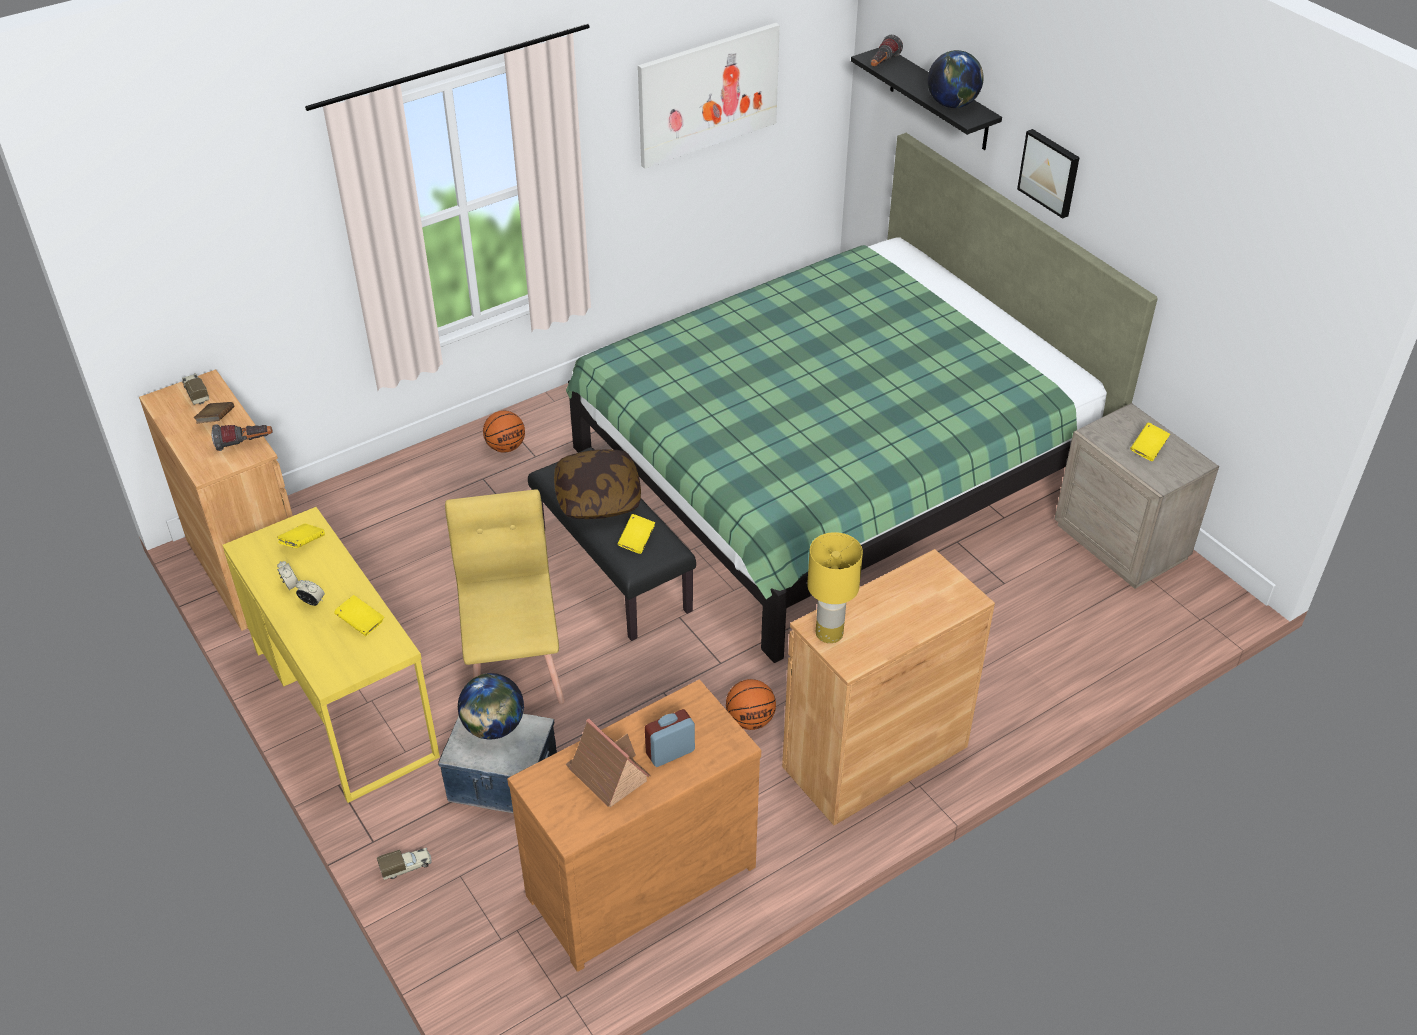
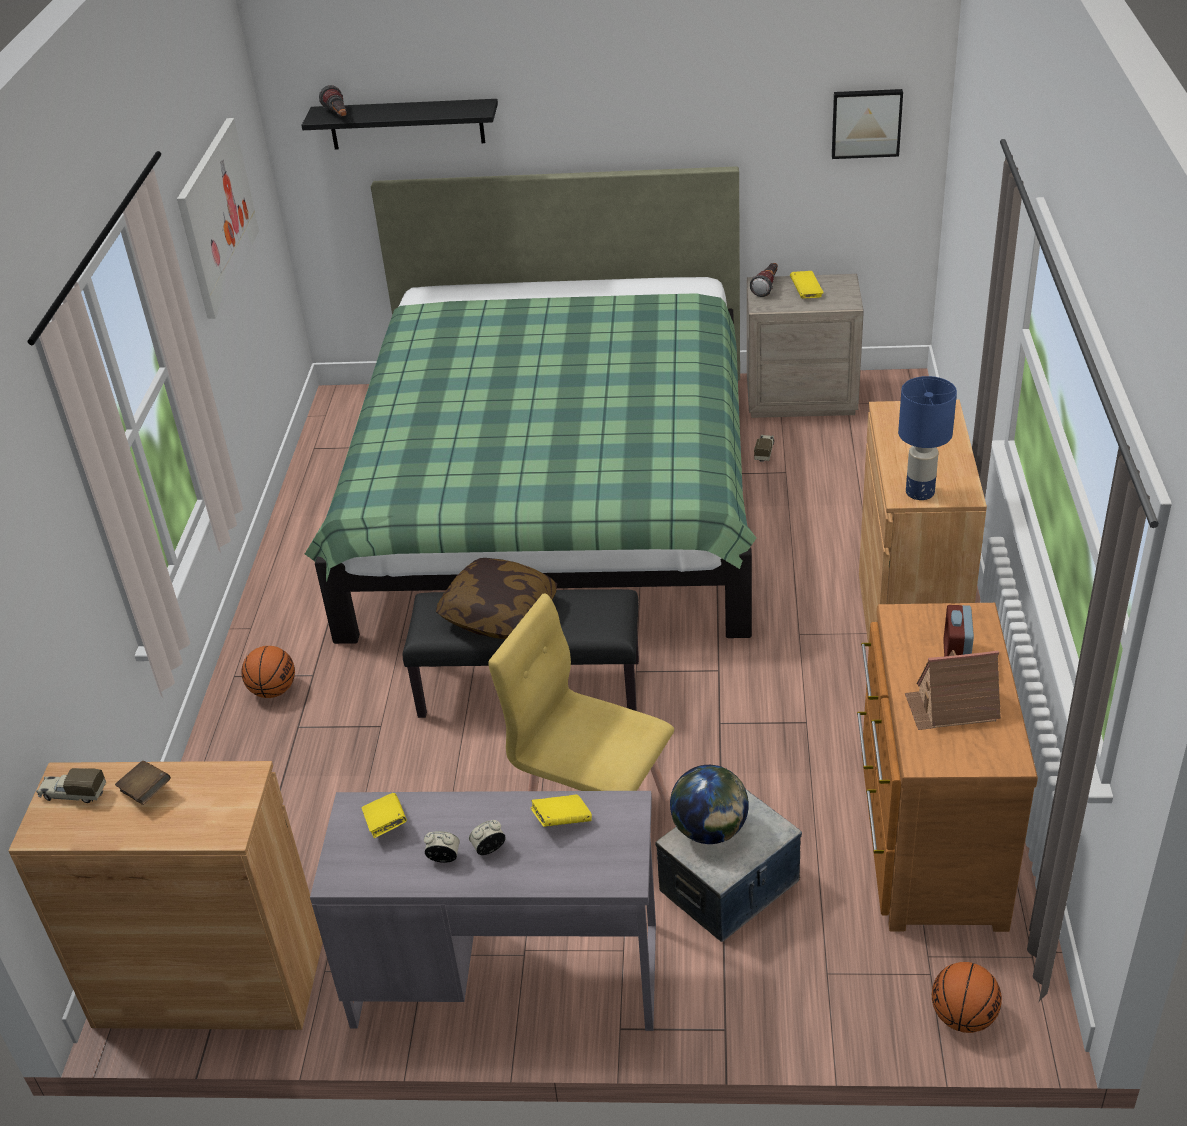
camera: 50 degrees left, 5 degrees down
(245, 444) = (220, 781): flashlight -> flashlight (767, 286)
(345, 702) = (505, 974): yellow desk -> grey desk
(406, 867) = (782, 1014): toy truck -> toy truck (764, 452)
(636, 541) = (586, 613): yellow book -> none
(750, 720) = (803, 682): basketball -> basketball (963, 1017)
(829, 633) = (919, 492): yellow table lamp -> blue table lamp
(952, 105) = (447, 110): globe -> none
(1050, 172) = (575, 121): picture -> picture (866, 122)

